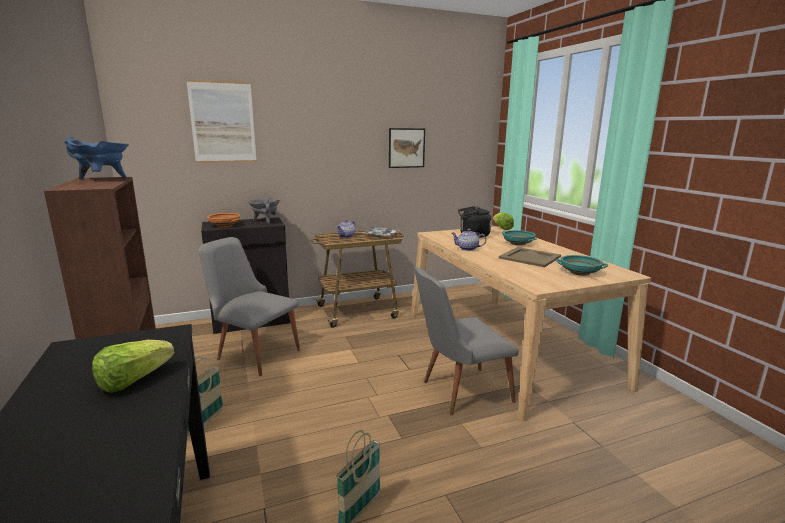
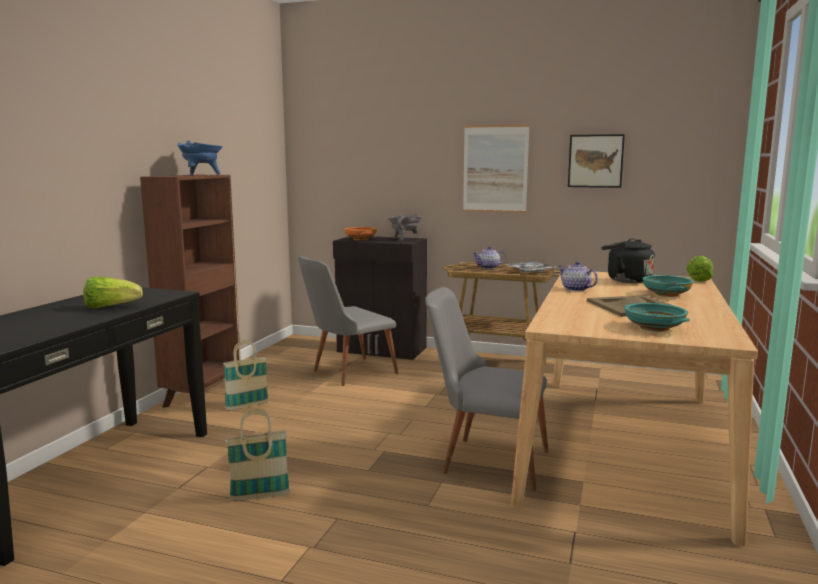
camera: 40 degrees right, 5 degrees down
(223, 122) = (379, 133): picture -> picture (495, 169)
(253, 352) = (346, 373): grey chair -> grey chair turned 105 degrees counterclockwise

